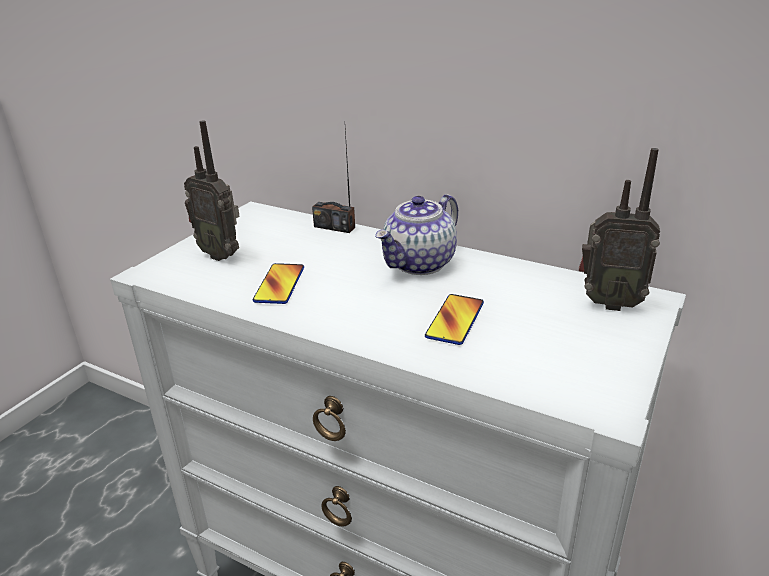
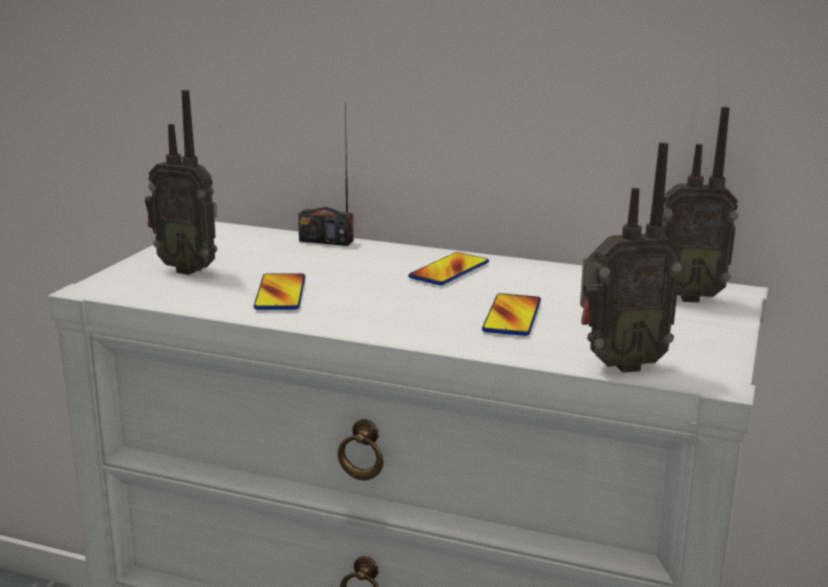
camera: 10 degrees left, 10 degrees down
(419, 264) = (449, 271): teapot -> phone
(530, 385) = (618, 365): none -> radio

